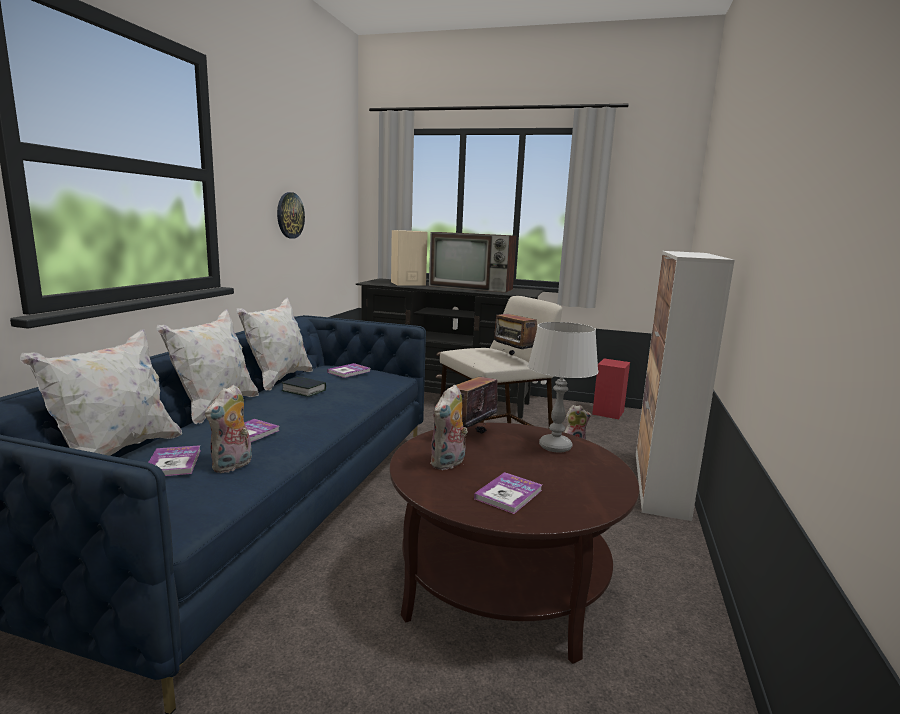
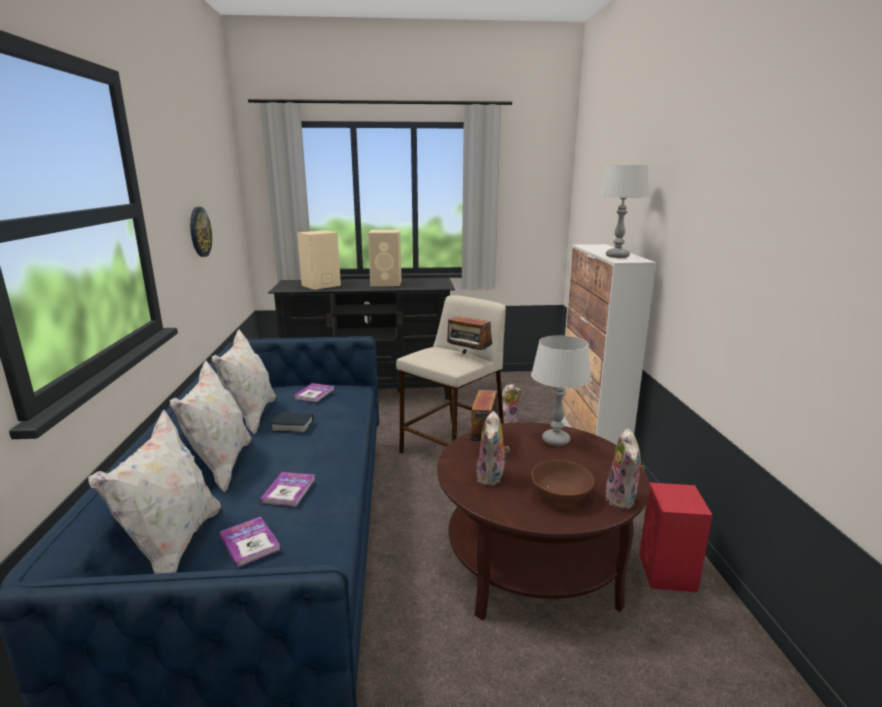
camera: 20 degrees left, 5 degrees up
(233, 466) = (307, 529): plush toy -> plush toy (623, 500)
(472, 287) = (387, 283): television -> beige speaker
(508, 494) = (561, 496): book -> brown bowl
(608, 413) = (514, 379): red speaker -> red speaker (667, 573)
(694, 255) = (617, 256): none -> grey table lamp

